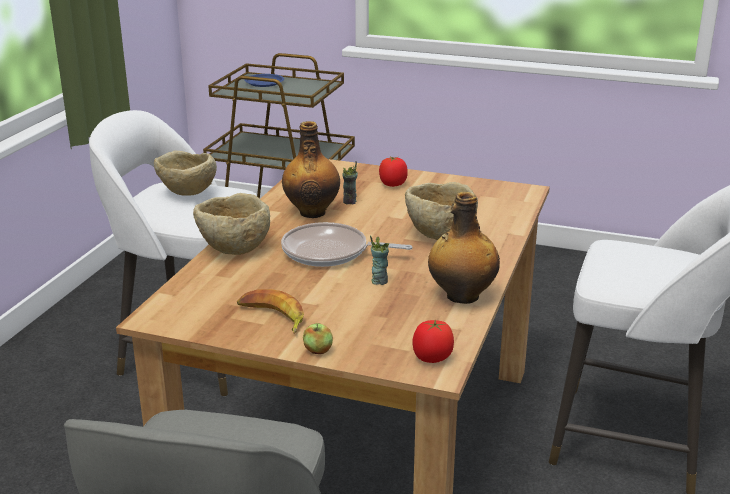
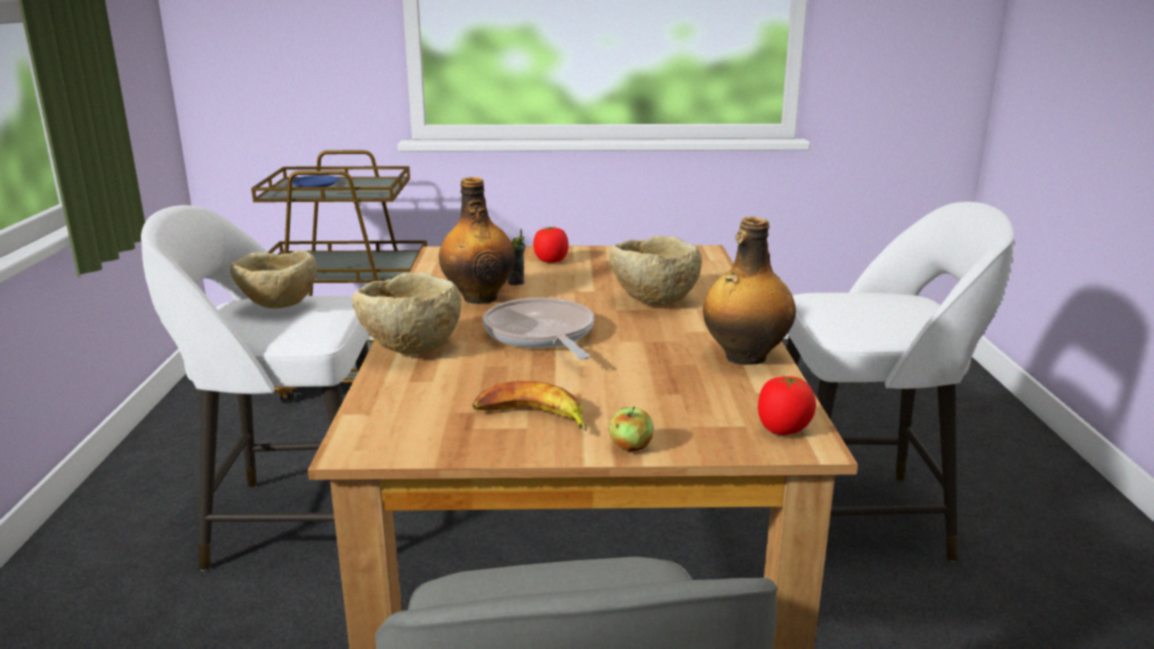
camera: 20 degrees left, 5 degrees down
(330, 252) = (541, 335): frying pan -> frying pan turned 75 degrees clockwise
(379, 281) = (631, 356): cup -> none

